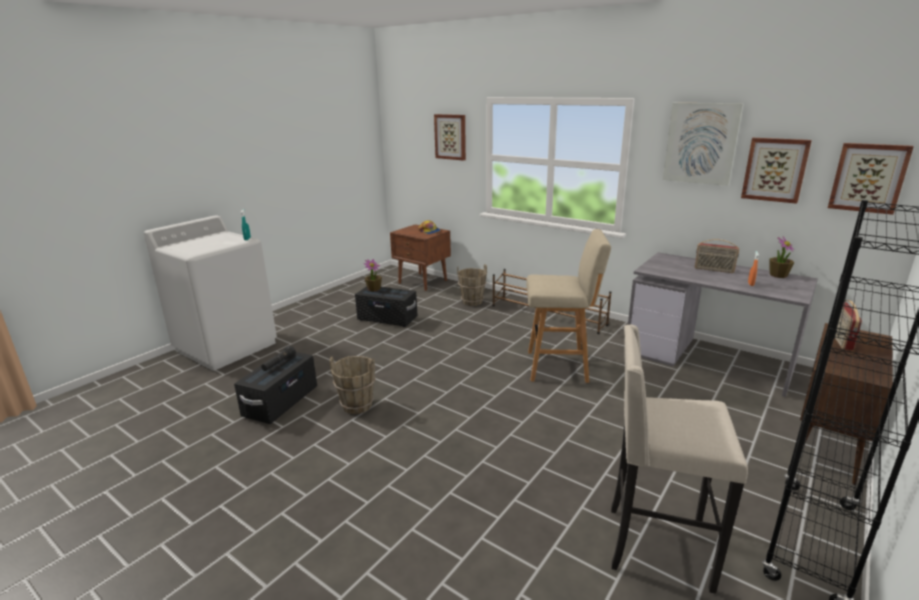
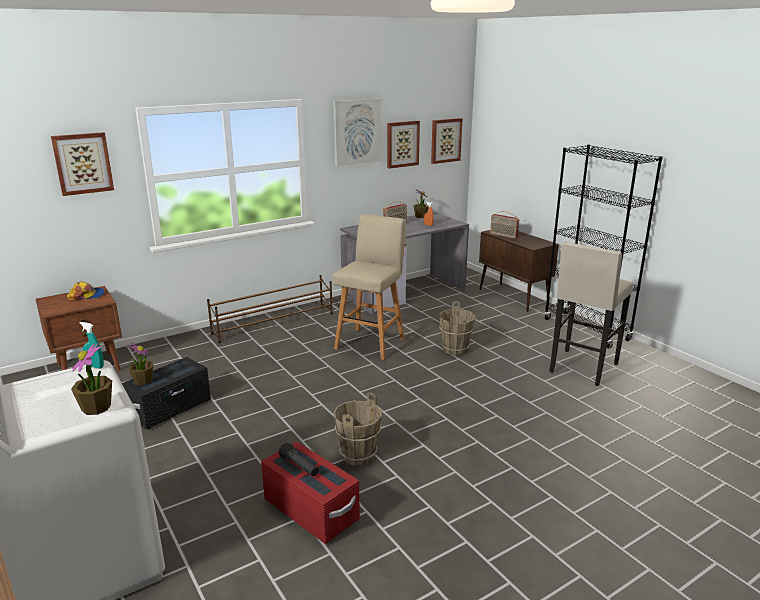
camera: 70 degrees left, 0 degrees up
(195, 250) = (96, 408): none -> potted plant
(281, 402) = (311, 510): black storage box -> red storage box
(472, 302) = (194, 350): brown bucket -> brown bucket (455, 349)

